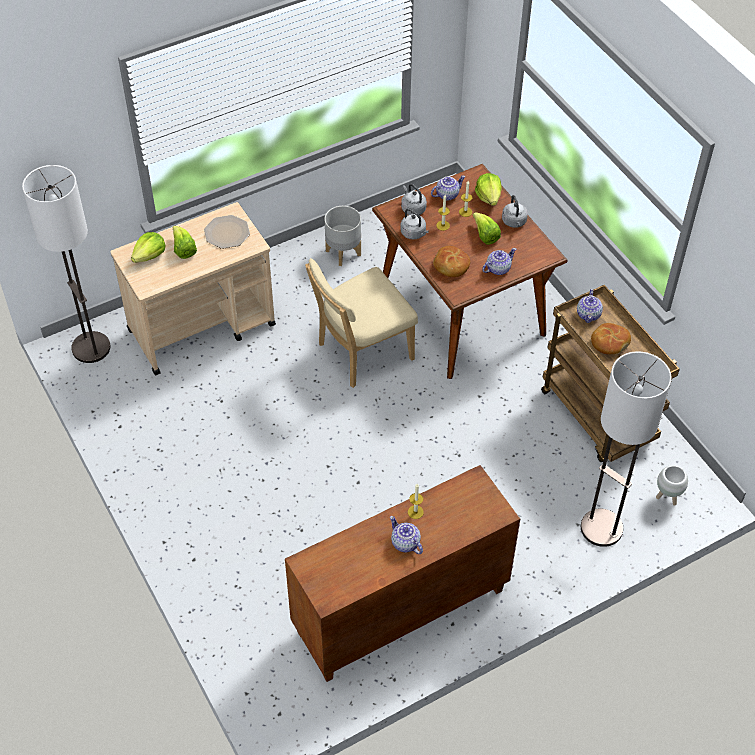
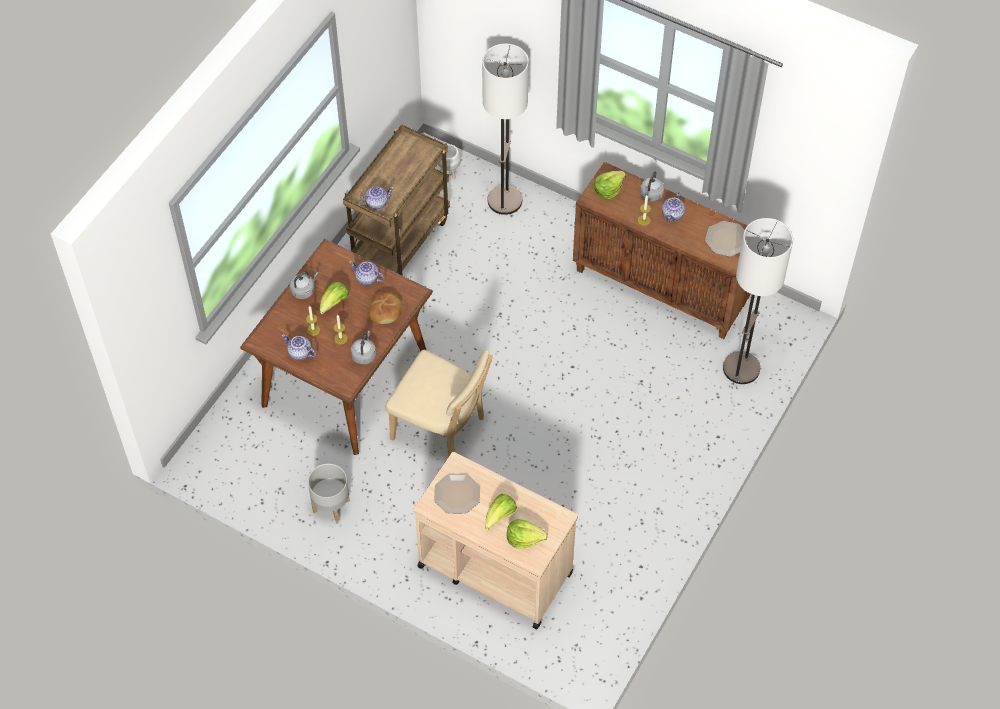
camera: 120 degrees left, 5 degrees up
(91, 348) = (577, 646): floor lamp -> floor lamp (741, 368)
(337, 575) = (727, 239): none -> plate
(412, 208) = (334, 370): grey kettle -> grey kettle (651, 195)
(489, 197) = (283, 321): lettuce -> lettuce (608, 190)
(609, 342) = (397, 179): bread -> none

